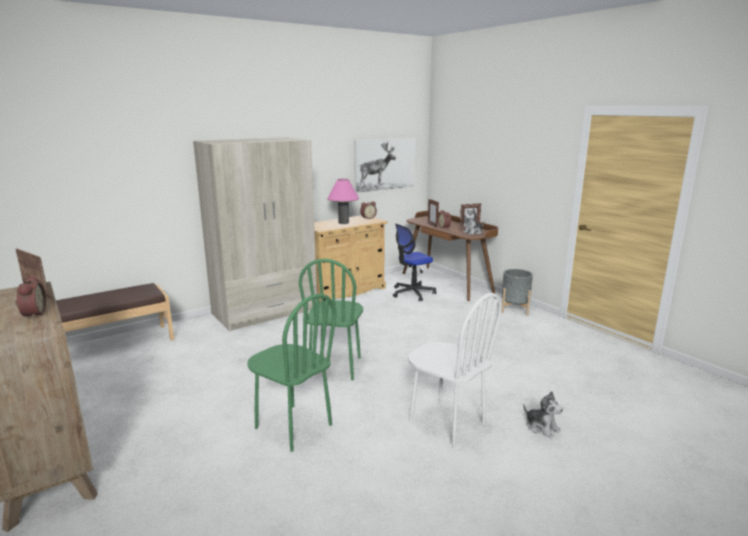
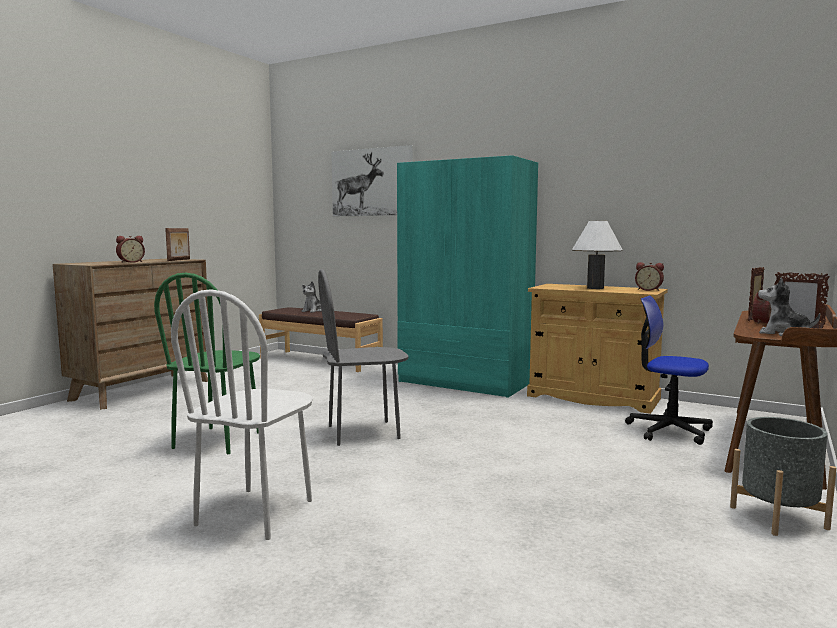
camera: 65 degrees right, 10 degrees down
(265, 311) = (465, 382): beige wardrobe -> turquoise wardrobe
(335, 366) = (363, 432): green chair -> grey chair
(343, 222) = (595, 288): pink table lamp -> white table lamp
(384, 164) = (718, 207): picture -> picture (372, 182)
(541, 427) = (278, 592): plush toy -> plush toy (313, 311)

